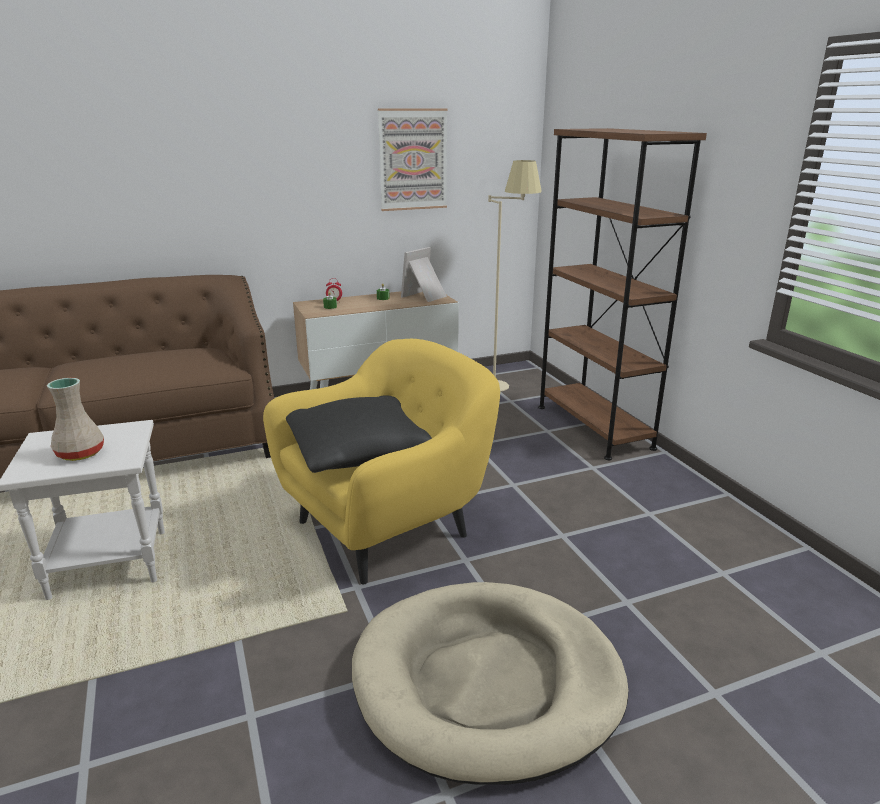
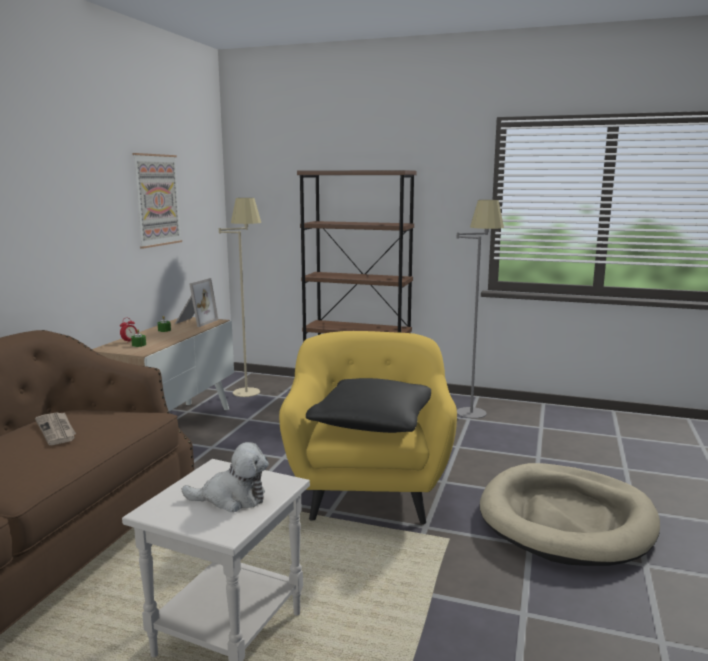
camera: 50 degrees left, 10 degrees down
(80, 453) = (232, 498): beige vase -> plush toy
(159, 359) = (57, 430): none -> newspaper
(425, 296) = (195, 322): picture frame -> picture frame turned 150 degrees counterclockwise
(687, 505) = (473, 408): none -> grey floor lamp

